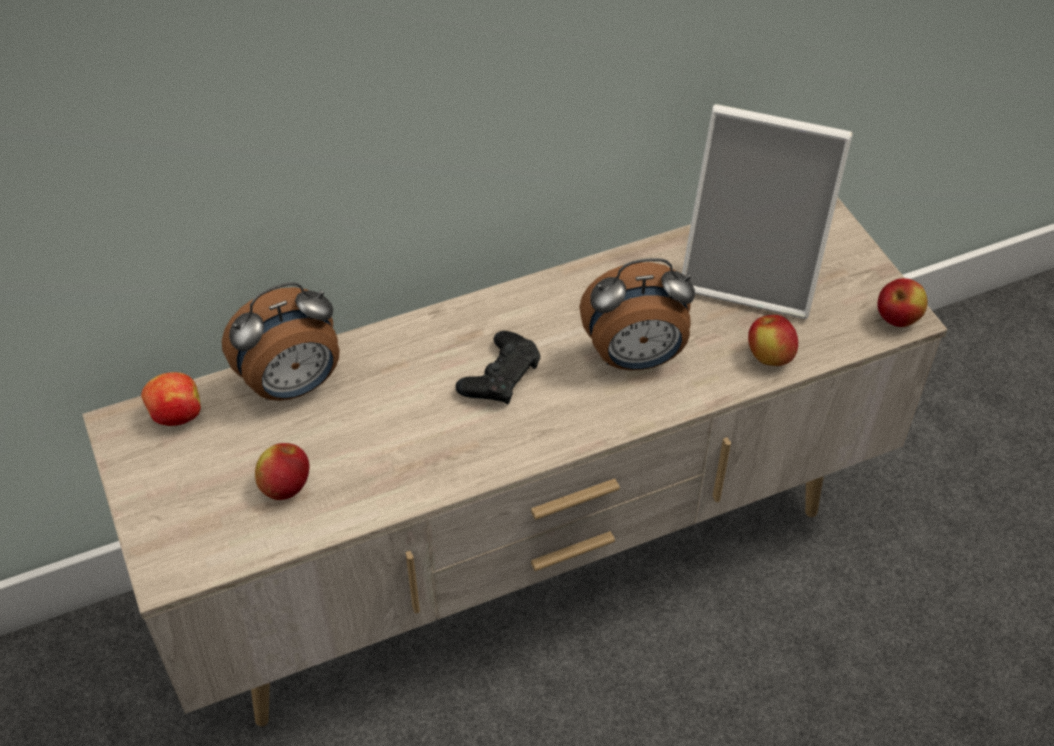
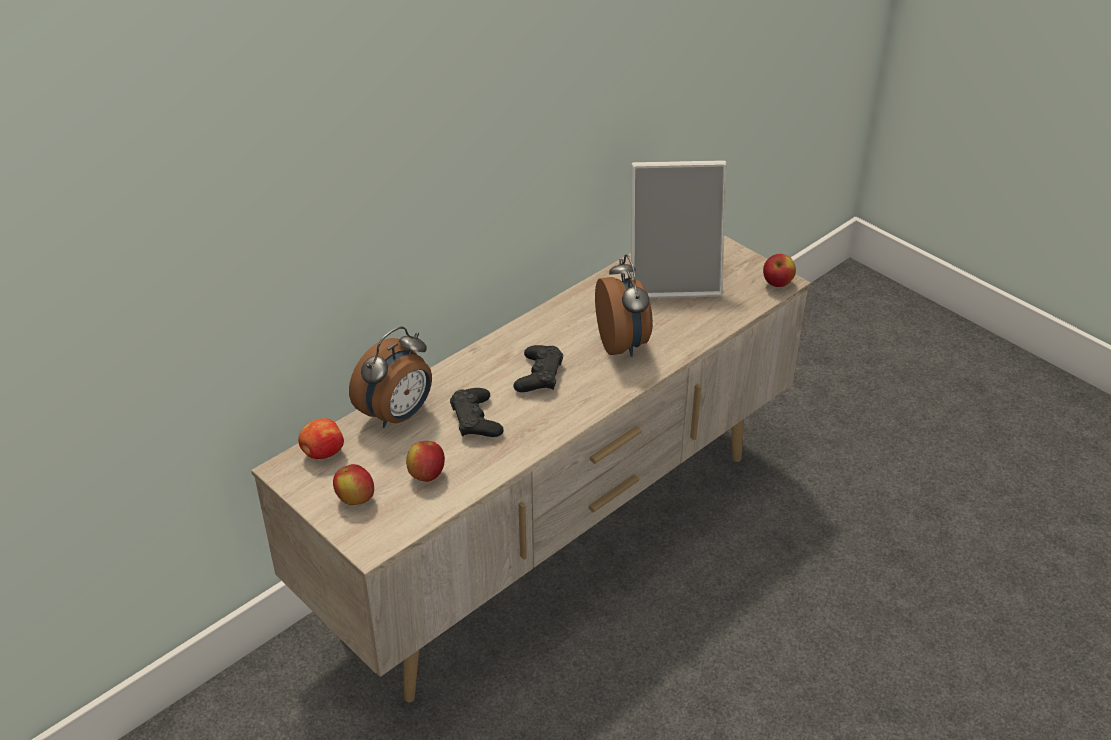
camera: 20 degrees left, 10 degrees down
(387, 421) = (476, 420): none -> black game controller
(635, 358) = (623, 344): alarm clock -> alarm clock turned 75 degrees counterclockwise
(769, 357) = (709, 323): apple -> apple (355, 499)

